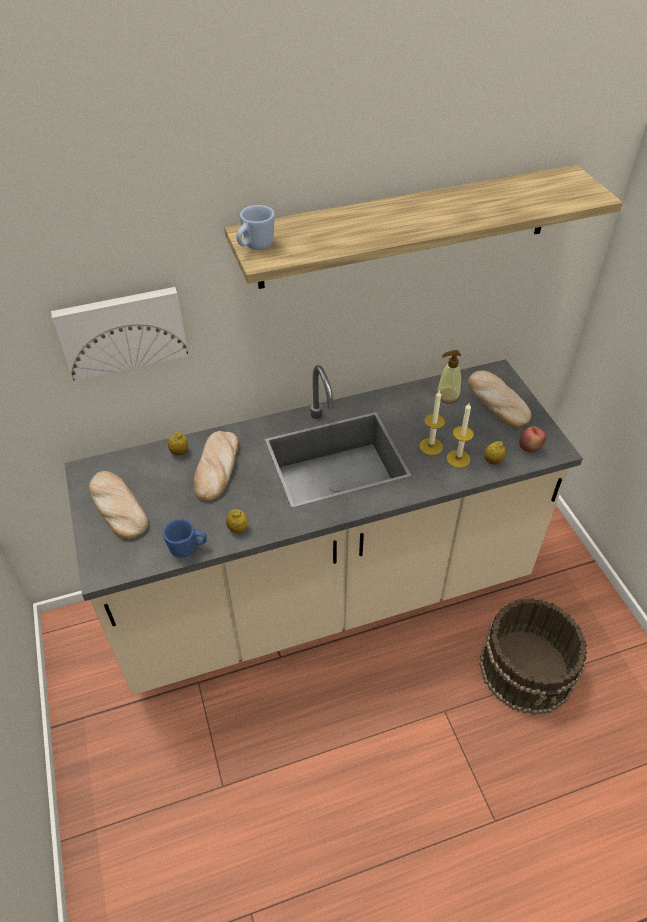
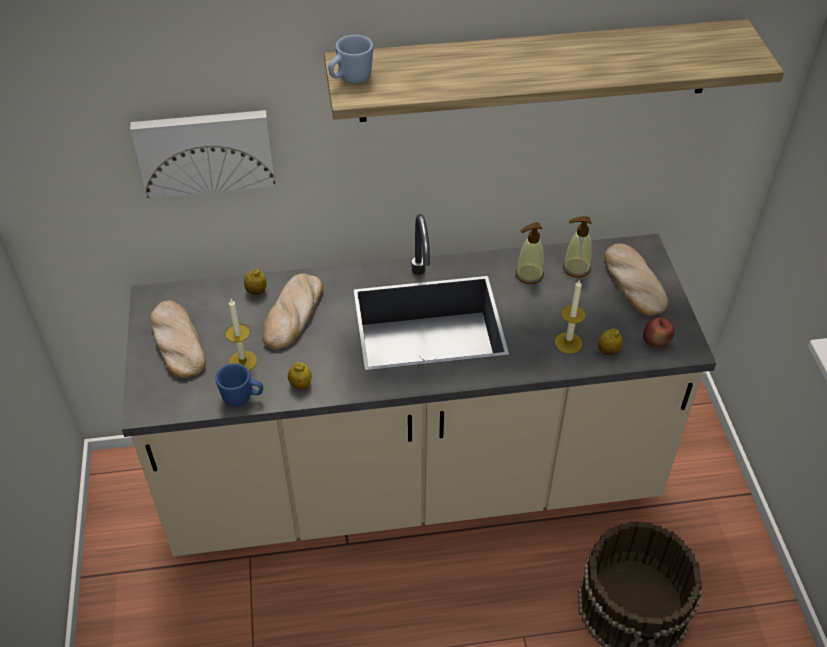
camera: 10 degrees right, 0 degrees up
(410, 406) = (529, 275): none -> soap dispenser
(431, 446) = (540, 324): candle -> candle (243, 361)

